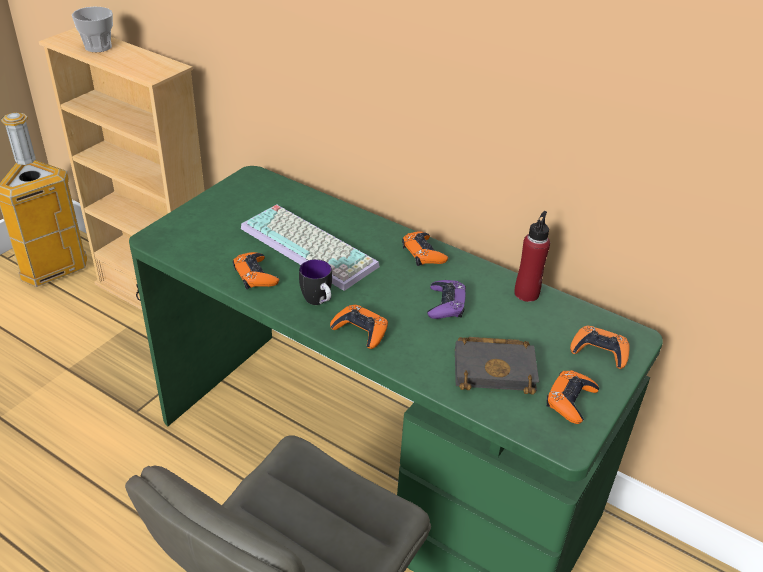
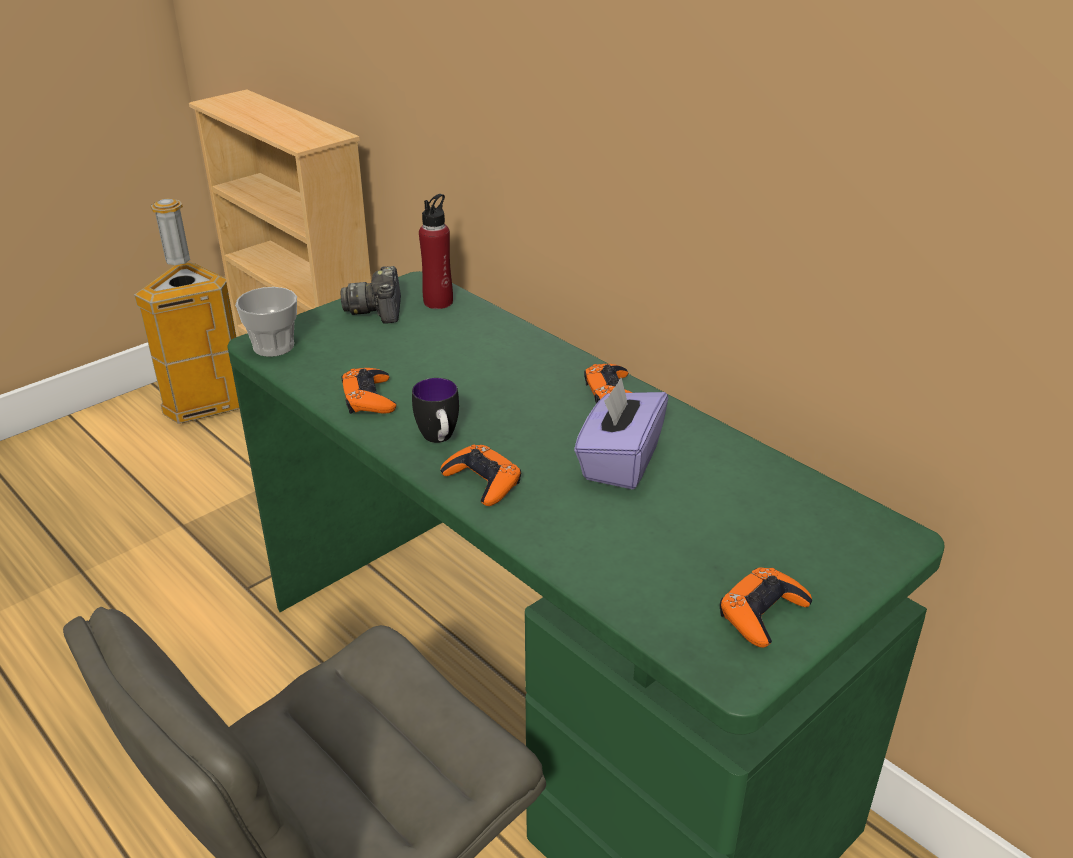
camera: 15 degrees right, 5 degrees down
(98, 47) = (254, 110): cup -> cup (273, 346)
(232, 202) = (378, 310): none -> camera
(311, 247) = (459, 372): keyboard -> none
(446, 304) = (619, 461): purple game controller -> purple tissue box
(496, 369) = (662, 555): black book -> none
(526, 293) = (746, 460): red bottle -> red bottle (438, 302)
(599, 351) = (833, 551): orange game controller -> none

